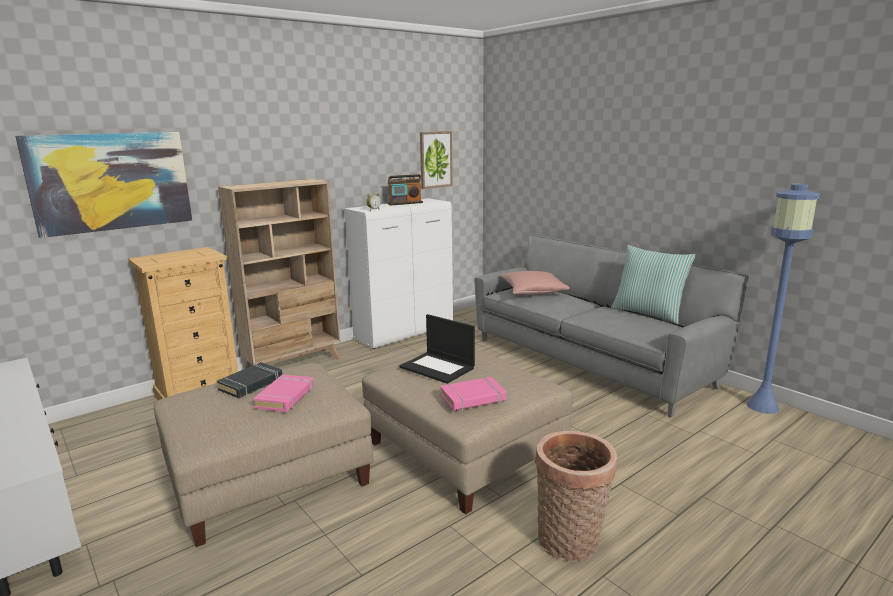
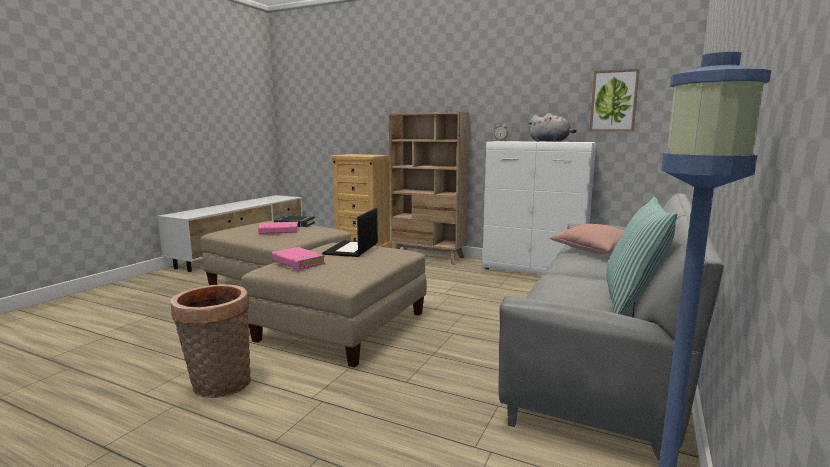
camera: 65 degrees right, 5 degrees down
(111, 181) = (349, 107): picture -> none
(405, 203) = (550, 141): radio -> grey plush toy

